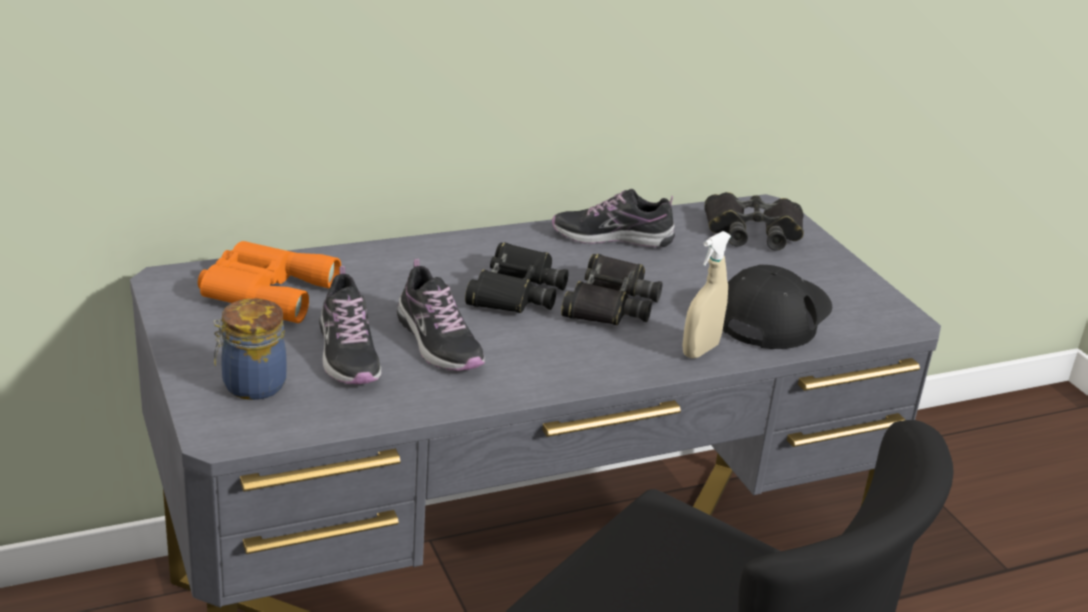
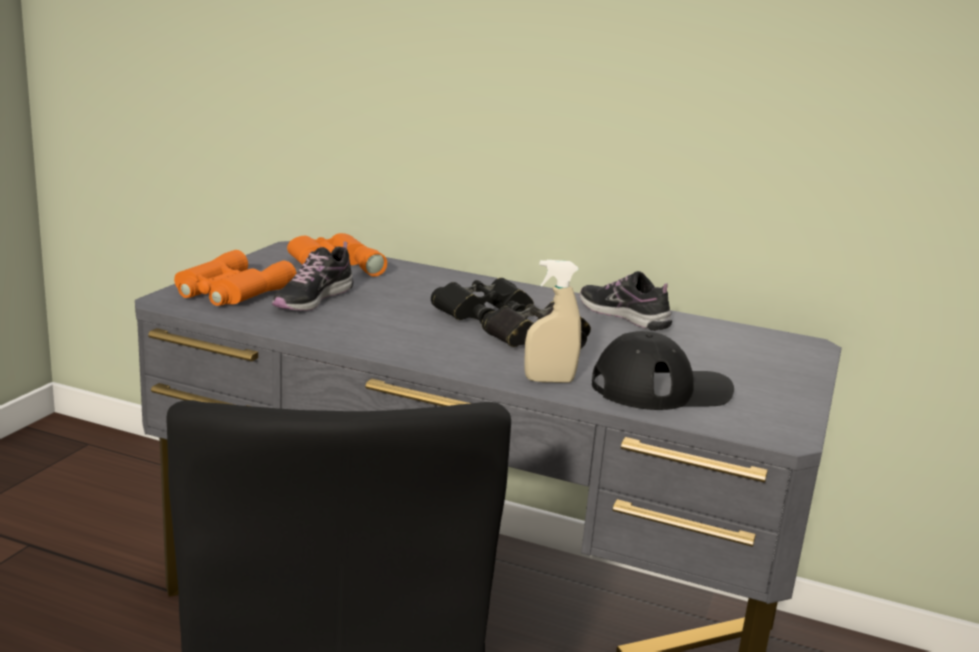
camera: 45 degrees right, 10 degrees down
(251, 385) = (230, 291): jar -> orange binoculars
(438, 342) = (375, 314): shoe -> none
(753, 231) = (759, 350): black binoculars -> none

